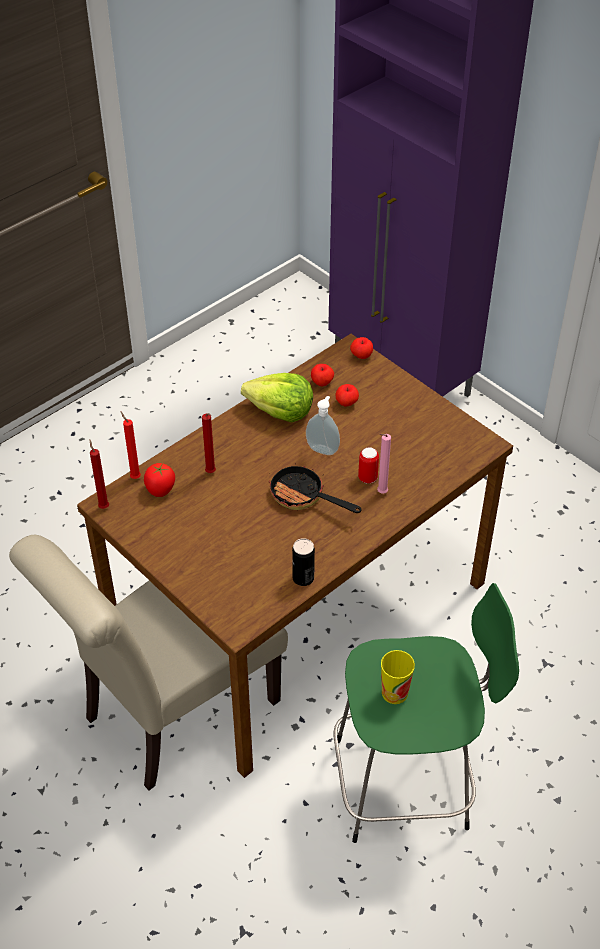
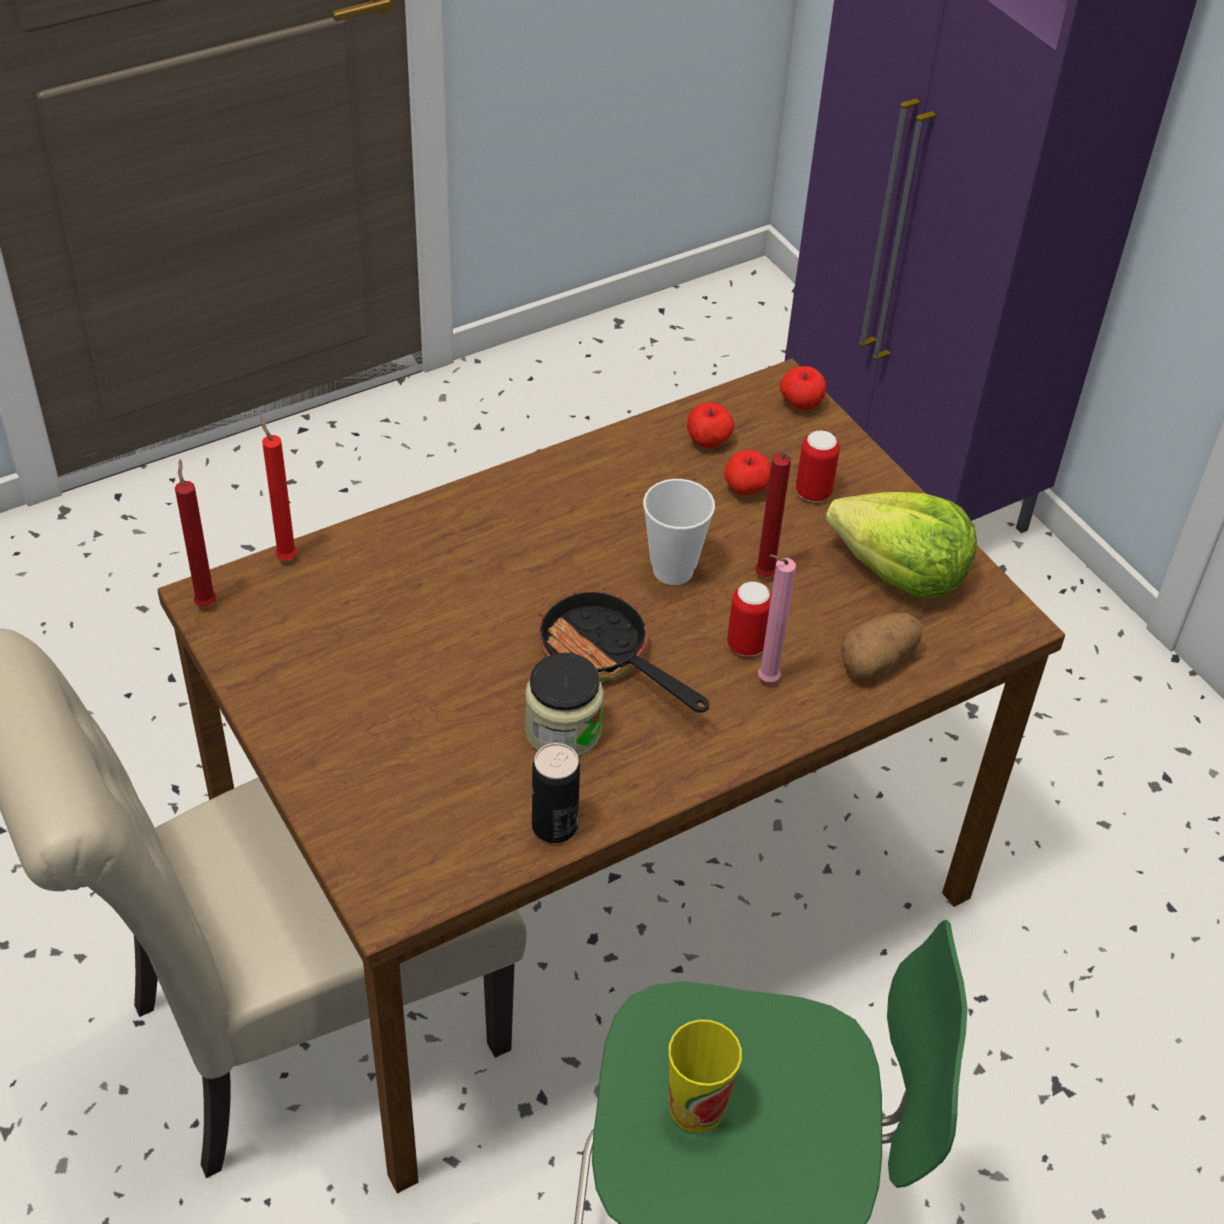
camera: 10 degrees right, 0 degrees up
(160, 490) = (326, 591): tomato -> none
(211, 473) = (437, 577): red candle -> red candle (766, 578)
(280, 411) = (610, 482): lettuce -> lettuce (900, 572)
(294, 534) = (563, 731): none -> jar
(323, 449) = (673, 570): soap dispenser -> cup
(379, 399) = (813, 492): none -> can
(430, 474) = (878, 661): none -> potato

